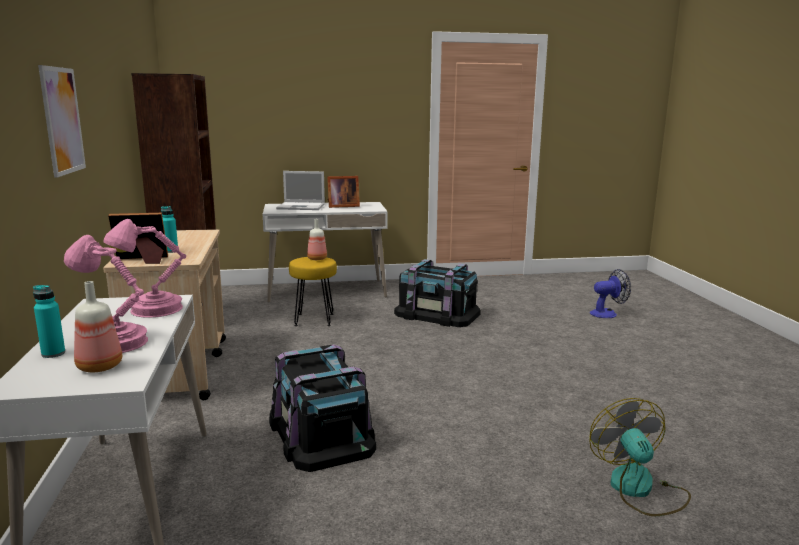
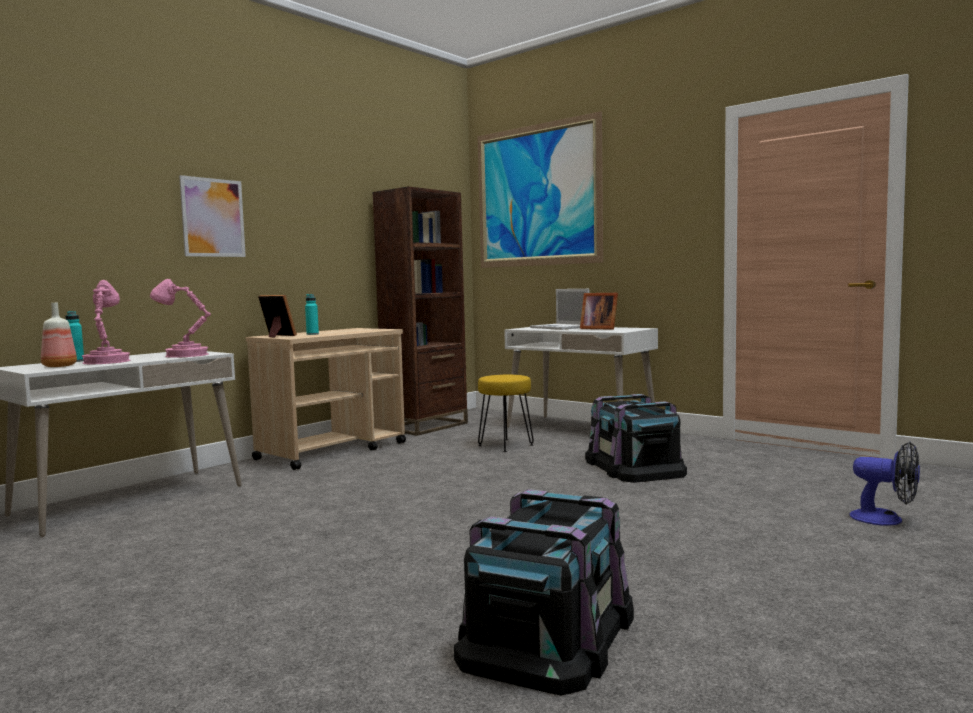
camera: 50 degrees right, 10 degrees down
(251, 80) = (537, 195): none -> picture
(316, 259) = (511, 376): bottle -> none
(321, 433) = (292, 508): black storage box -> black storage box (550, 633)
(639, 489) = (362, 649): fan -> none

